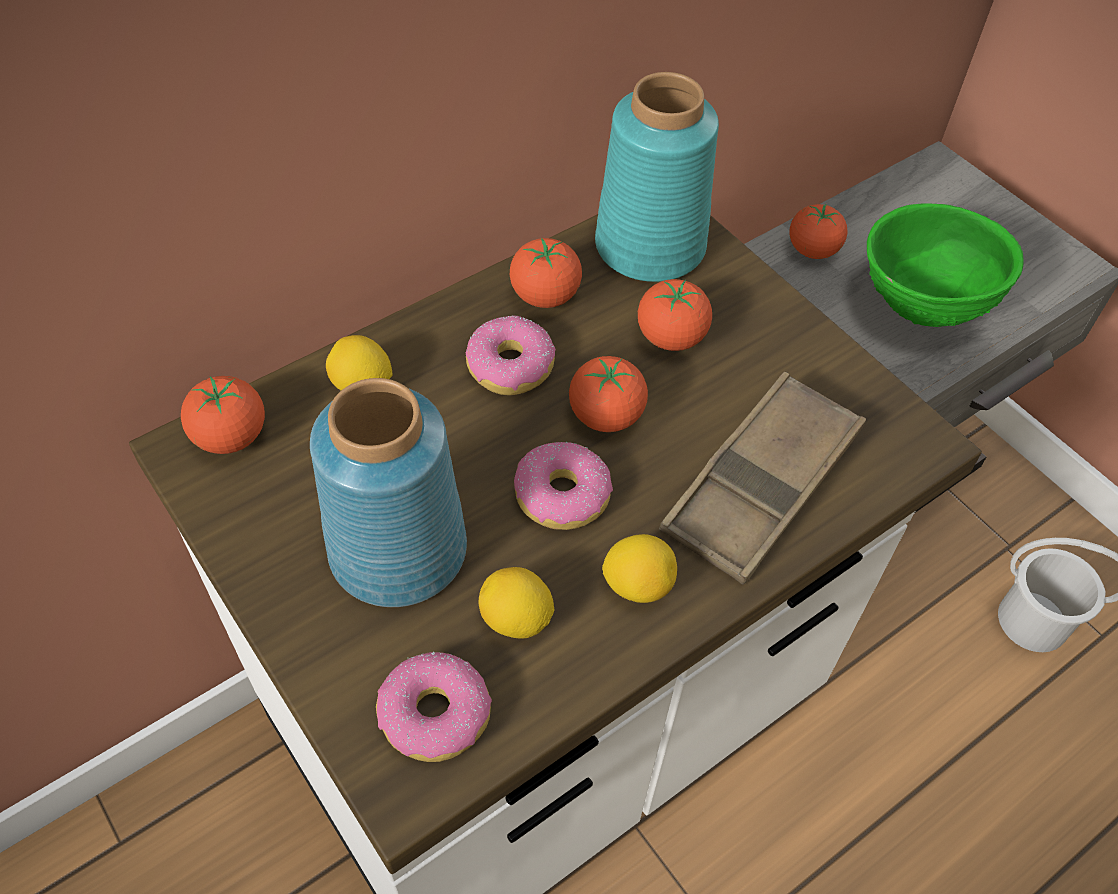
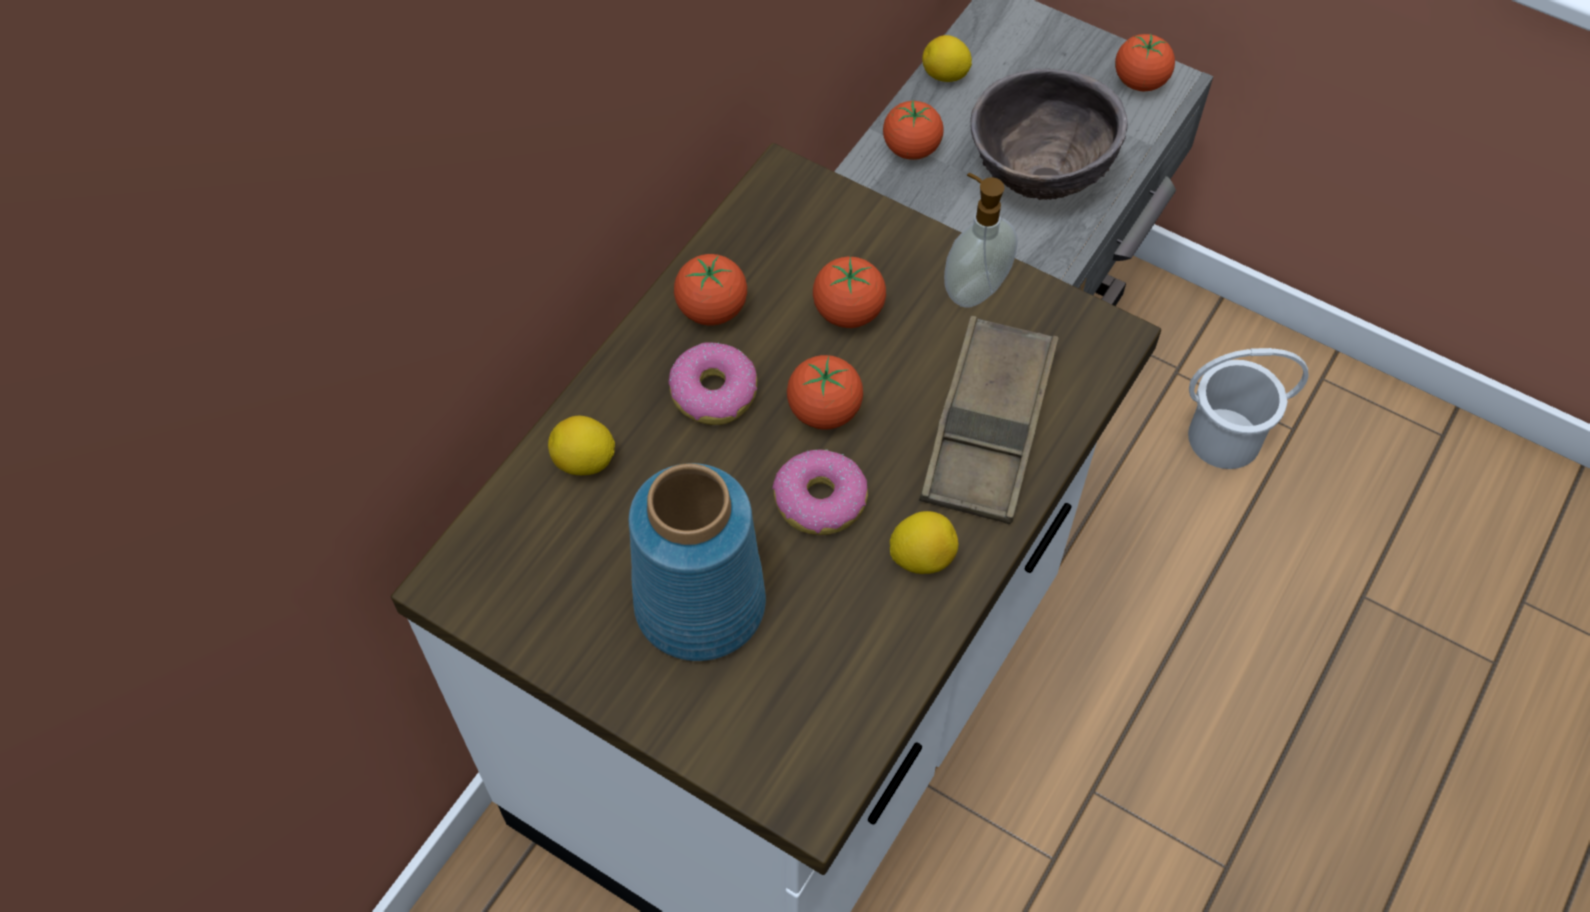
camera: 20 degrees left, 5 degrees up
(231, 437) = (487, 556): tomato -> tomato (1140, 82)
(434, 715) = (804, 733): donut -> none
(516, 619) = (833, 626): lemon -> lemon (945, 76)
(648, 246) = (784, 223): turquoise vase -> none
(803, 355) = (974, 288): none -> soap dispenser
(920, 308) = (1038, 178): green bowl -> brown bowl

